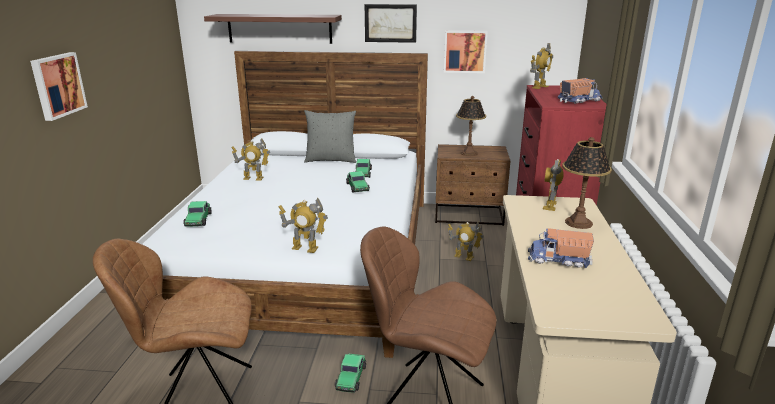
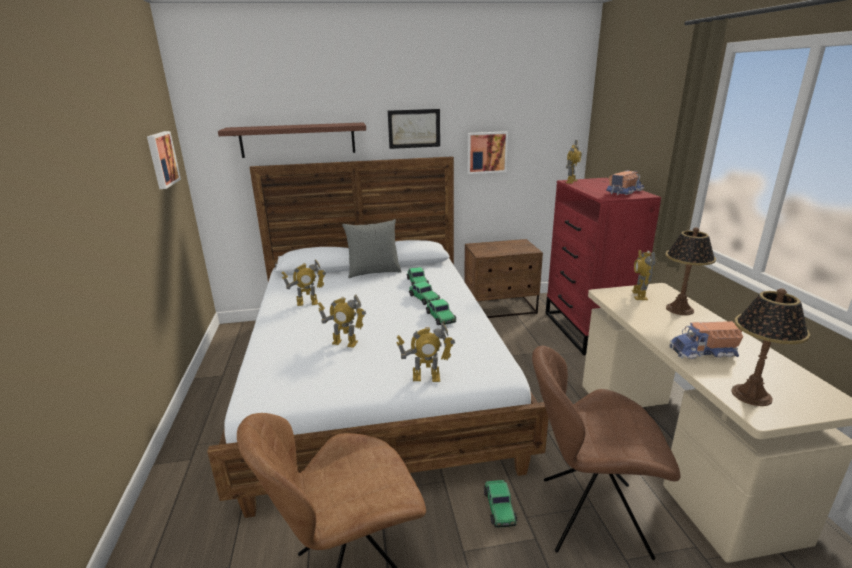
camera: 15 degrees left, 0 degrees up
(57, 85) = (86, 225): picture -> picture (161, 159)
(198, 220) = (283, 362): toy car -> toy car (440, 317)
(463, 257) = (522, 351): toy robot -> toy robot (344, 343)
(468, 153) = (500, 249): table lamp -> table lamp (751, 395)

